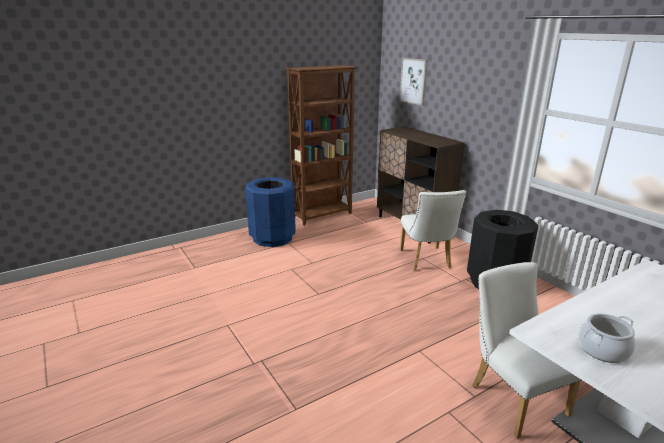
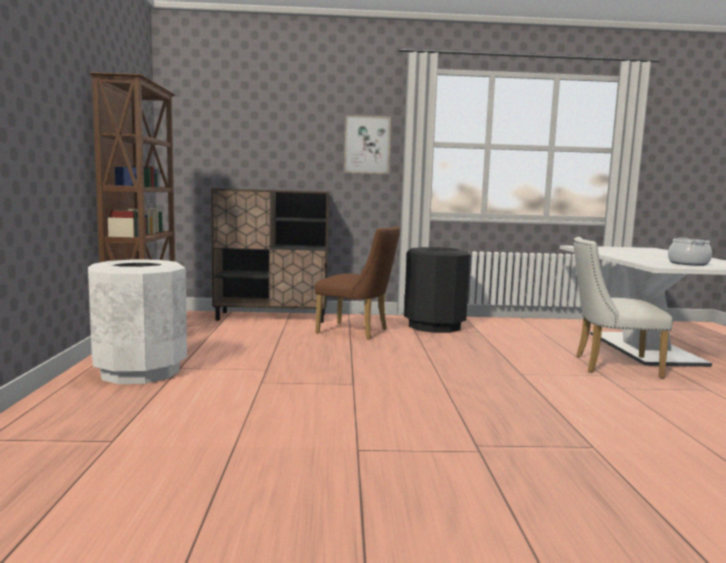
camera: 60 degrees left, 15 degrees down
(273, 238) = (140, 372): blue trash can -> white trash can
(413, 81) = (229, 126): picture -> picture (367, 145)
(426, 261) = (357, 332): white chair -> brown chair

